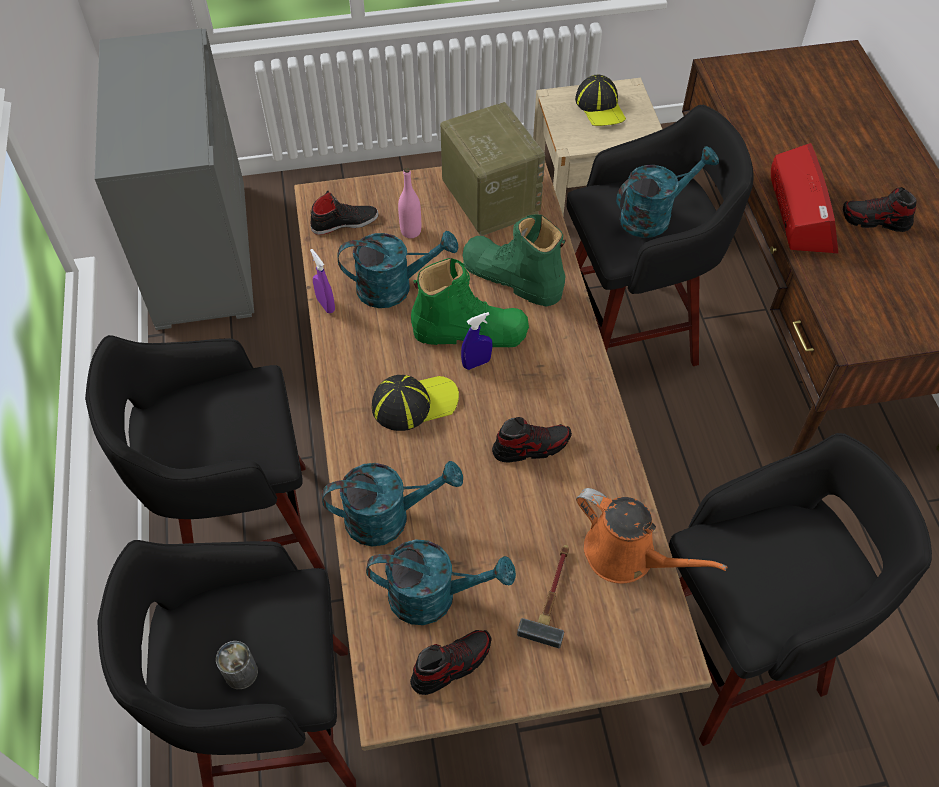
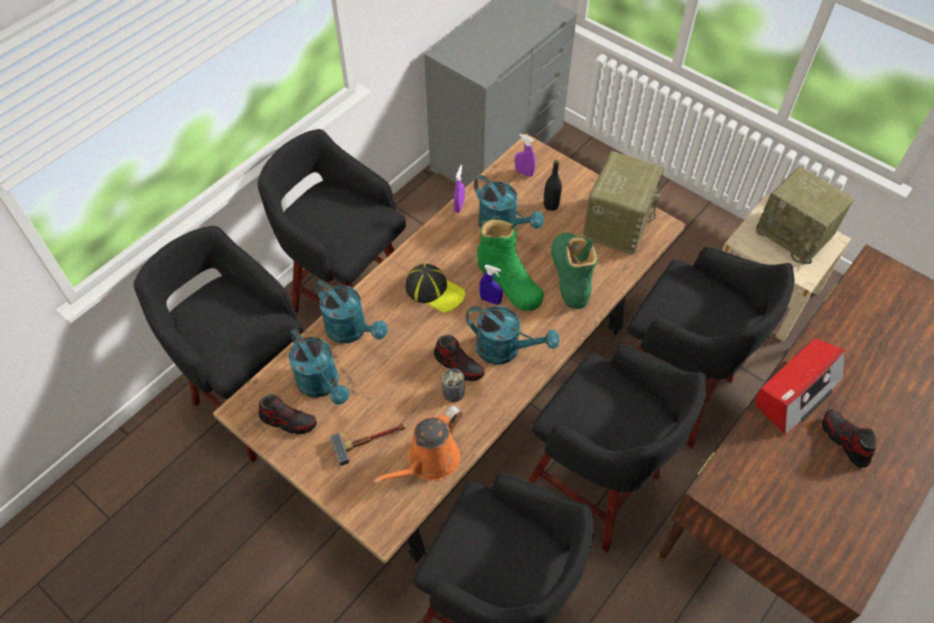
camera: 50 degrees right, 0 degrees up
(241, 672) = (211, 333): can -> can (453, 392)
(344, 222) = (524, 173): black shoe -> purple spray bottle
(411, 231) = (551, 205): pink bottle -> black bottle
(600, 107) = (795, 235): cap -> radio
(626, 555) = (429, 461): orange watering can -> orange watering can turned 45 degrees clockwise
(654, 216) = (701, 313): turquoise watering can -> turquoise watering can (505, 350)
(673, 470) = (595, 487): none -> black stool

